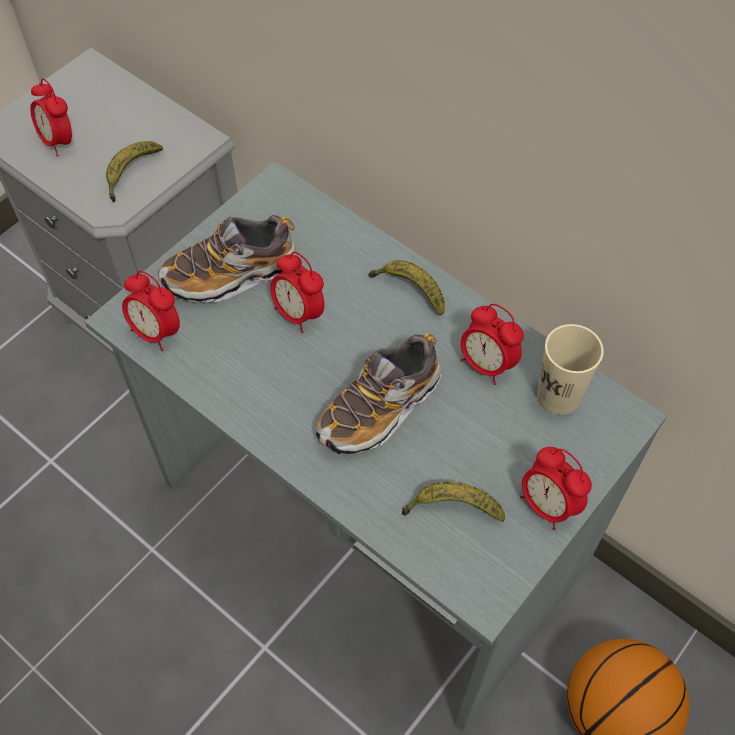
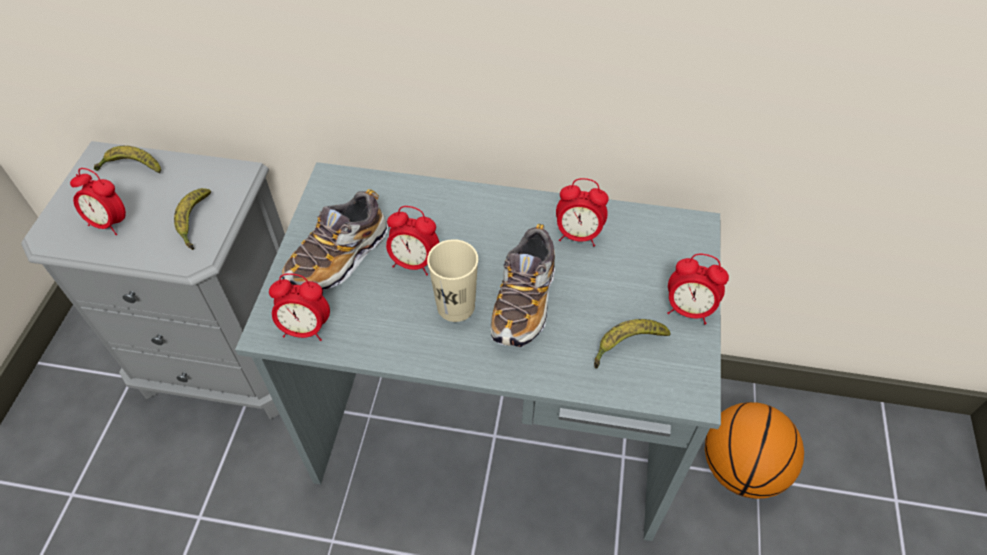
camera: 30 degrees left, 5 degrees down
(410, 290) = (487, 209): banana -> banana (131, 167)
(558, 396) = (642, 233): beige cup -> beige cup (456, 306)

